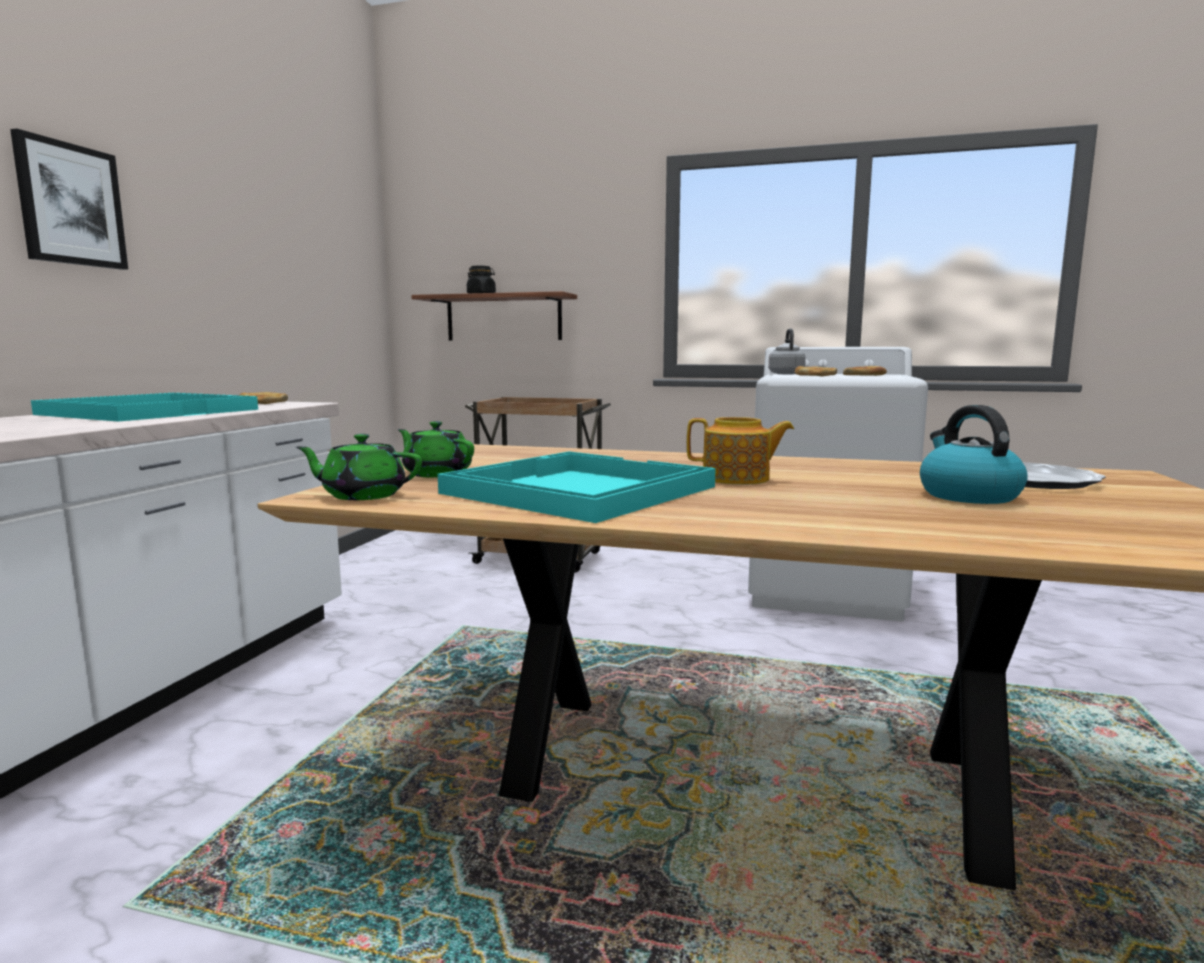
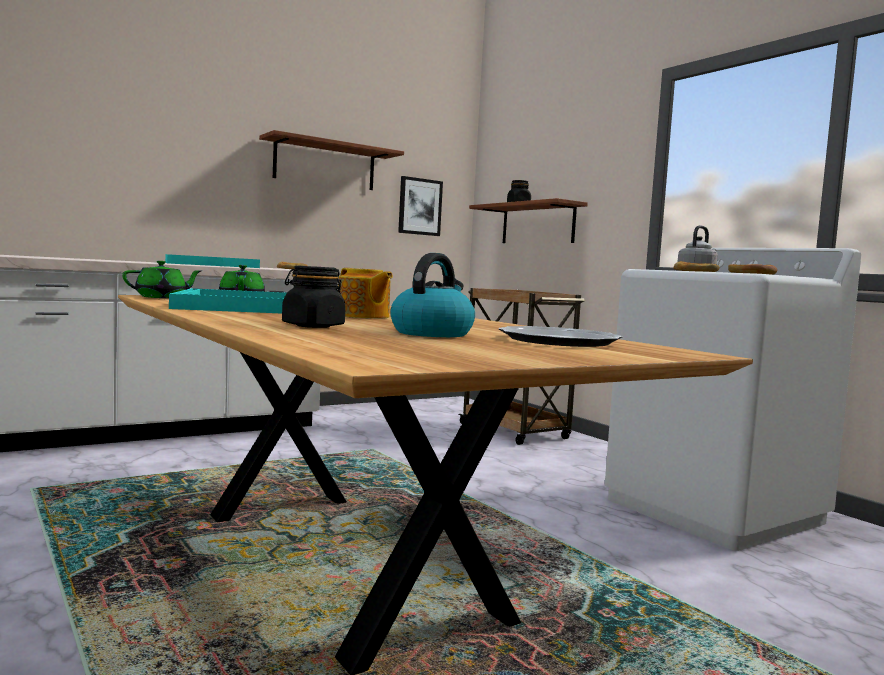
camera: 40 degrees right, 5 degrees down
(70, 205) = (213, 148): picture -> picture (419, 206)
(232, 238) = (325, 165): none -> shelf
(363, 495) = (162, 297): green teapot -> green teapot turned 105 degrees clockwise
(888, 514) = (313, 326): none -> black jar

